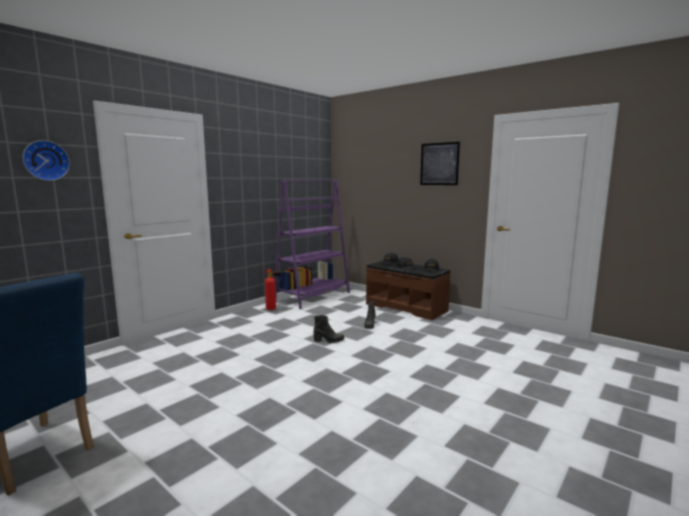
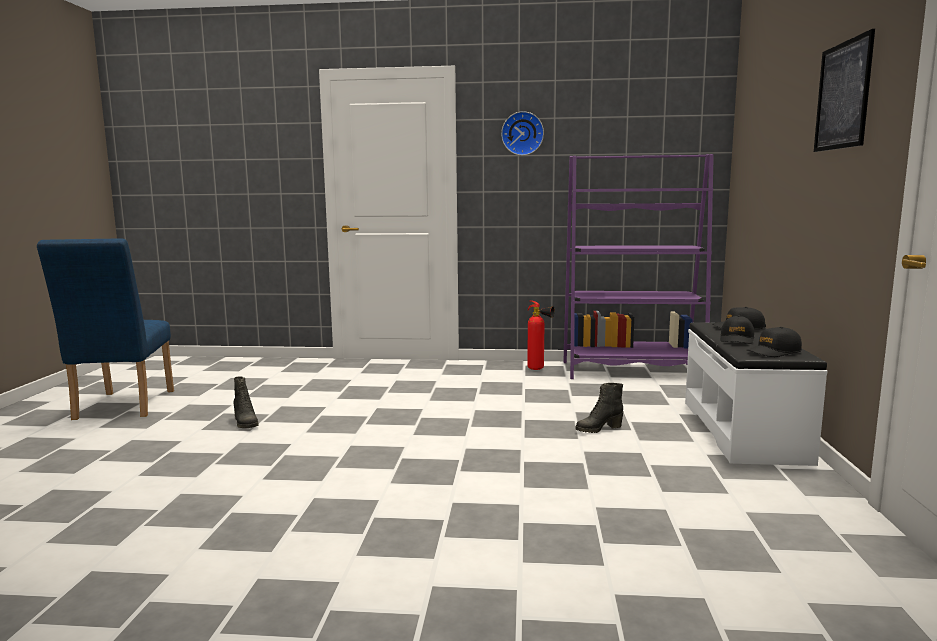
camera: 55 degrees right, 0 degrees up
(46, 160) = (271, 141): wall clock -> wall clock (522, 133)
(329, 341) = (492, 423): black boot -> black boot (245, 423)
(406, 307) = (744, 430): brown bench -> white bench

